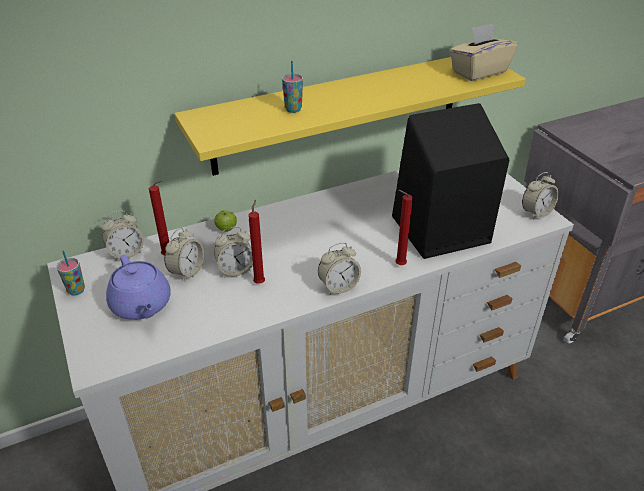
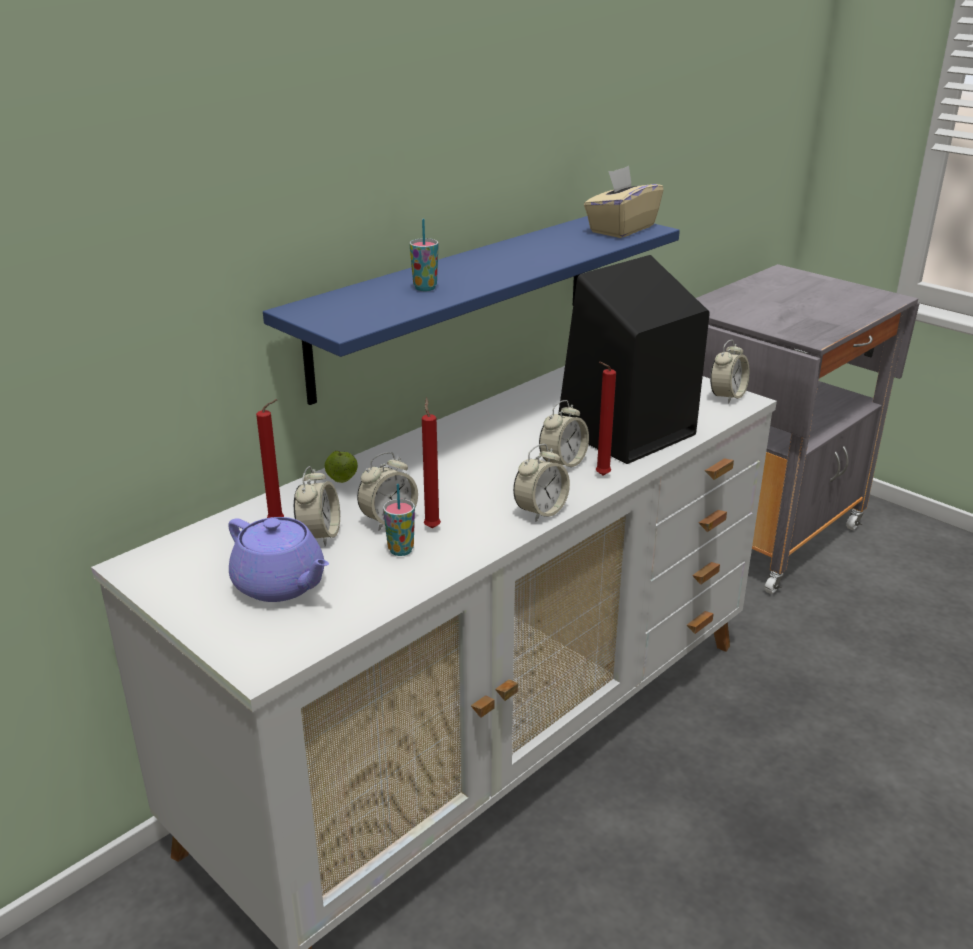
camera: 20 degrees left, 10 degrees down
(76, 290) = (165, 588): cup -> cup (401, 550)
(126, 253) = (212, 532): alarm clock -> alarm clock (563, 463)
(339, 112) = (456, 302): yellow shelf -> blue shelf

